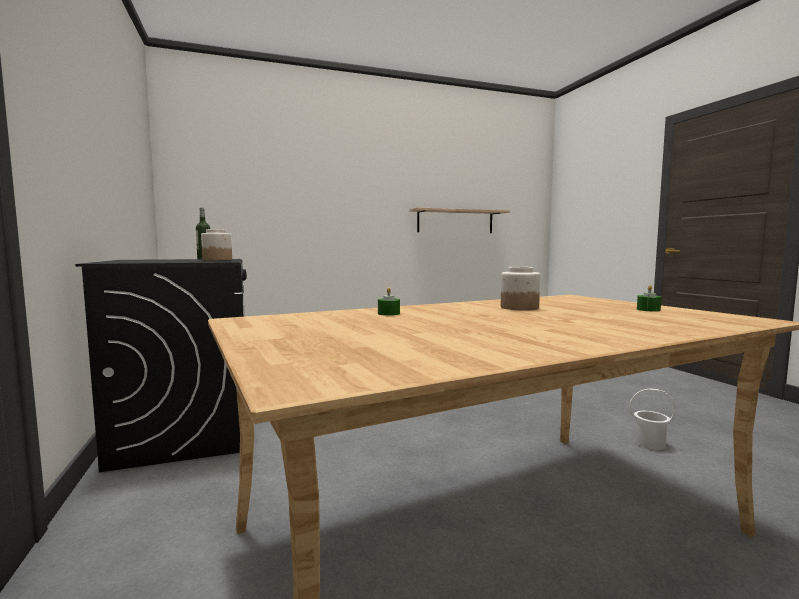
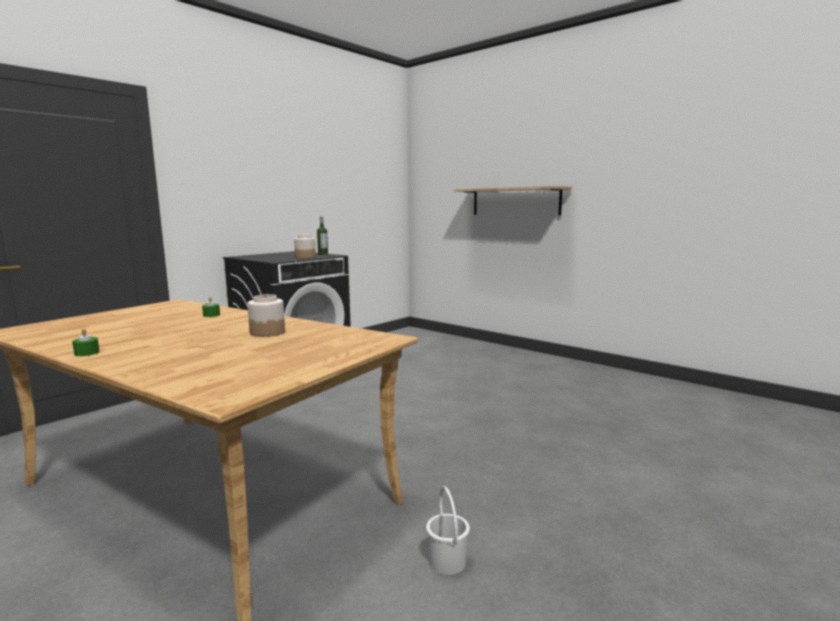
camera: 60 degrees right, 5 degrees up
(455, 221) = (711, 208): shelf -> shelf (515, 201)
(648, 309) = (285, 363): green candle -> green candle (87, 353)

